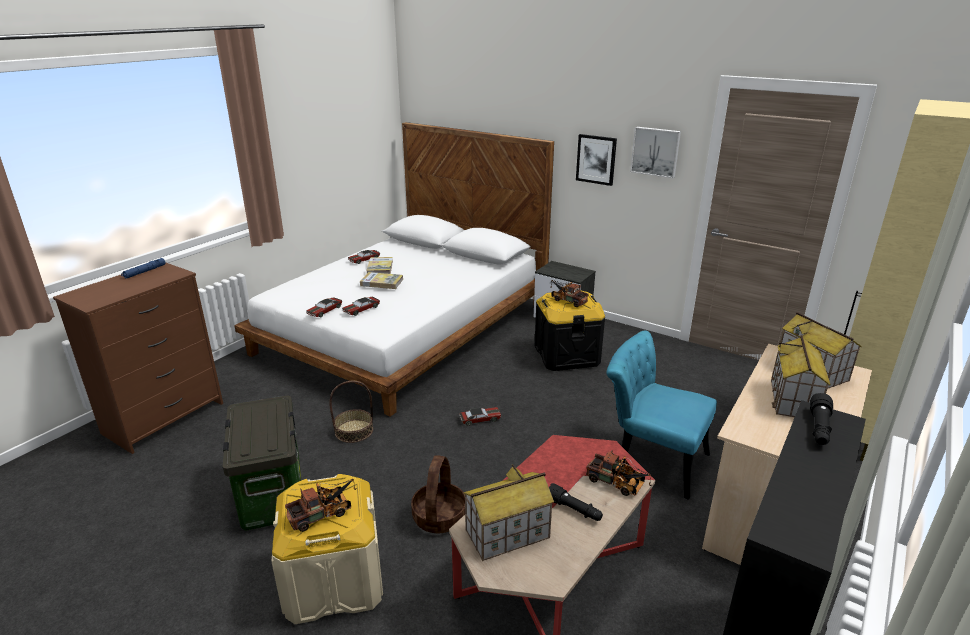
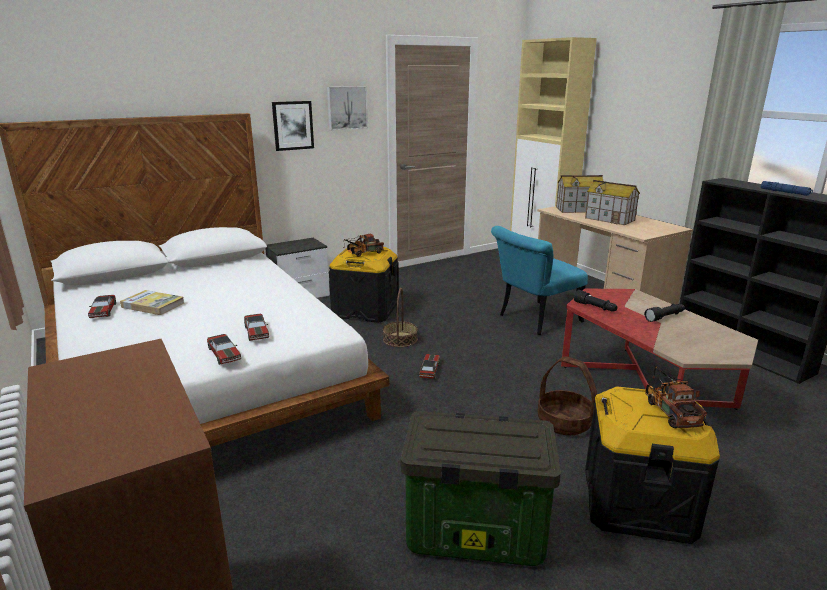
camera: 65 degrees left, 5 degrees down
(144, 272) = (66, 383): blue flashlight -> blue flashlight (785, 192)
(333, 580) = (638, 503): beige storage box -> black storage box
(354, 431) = (388, 447): basket -> basket (400, 339)
(381, 282) = (201, 310): book -> none
(507, 534) = (692, 343): toy house -> none
(618, 484) = (637, 299): toy truck -> none
(819, 428) = (735, 183): black flashlight -> black flashlight (595, 307)

